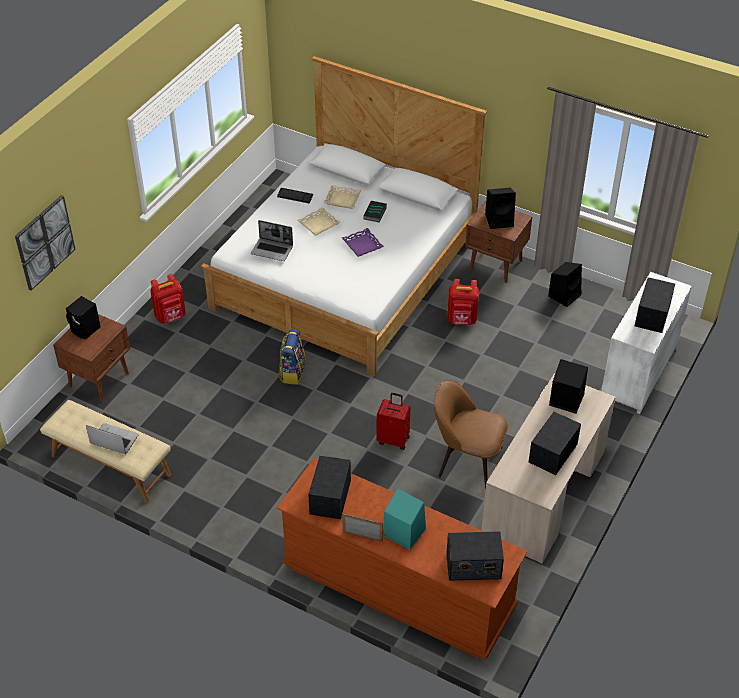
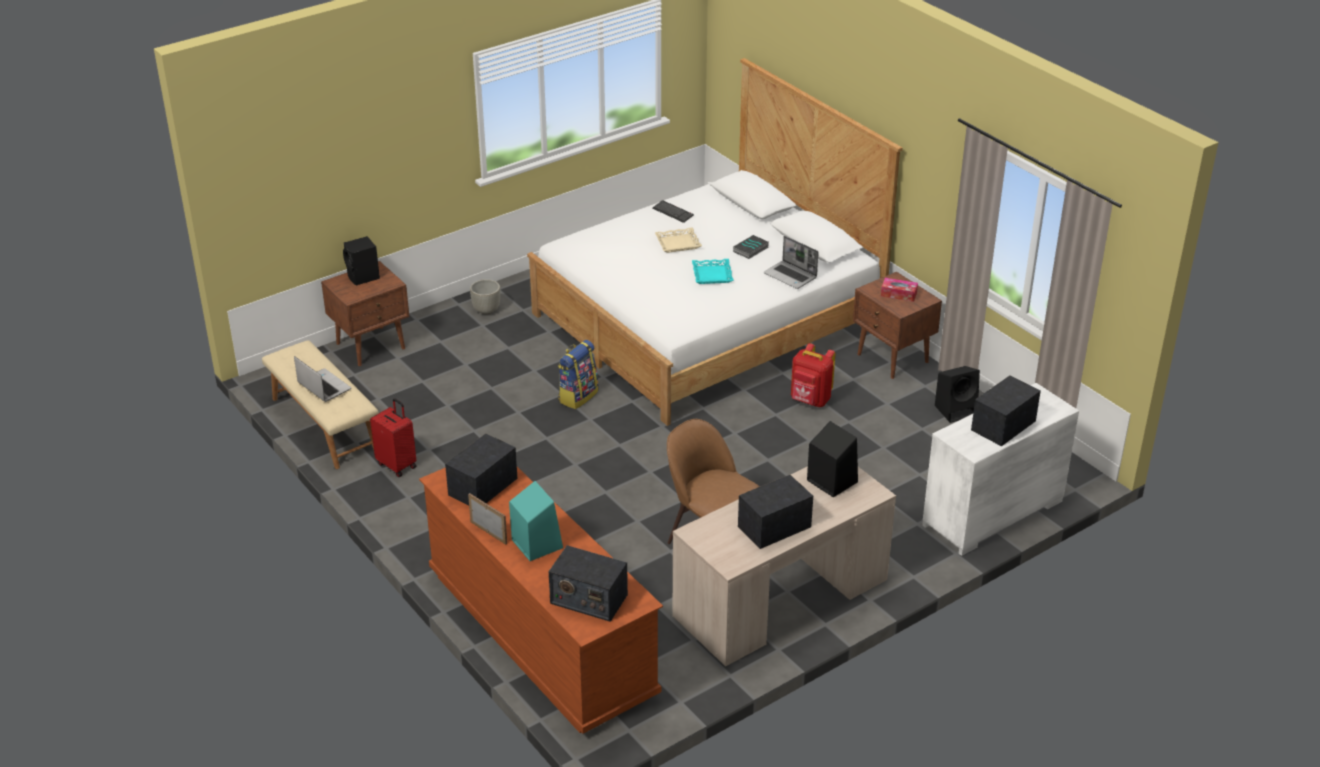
camera: 25 degrees right, 10 degrees down
(45, 242) = (329, 153): picture -> none
(171, 317) = (486, 310): red backpack -> grey planter
(272, 250) = (608, 254): laptop -> laptop (791, 276)
(342, 200) = (723, 228): beige tray -> none
(363, 245) = (712, 275): purple tray -> turquoise tray
(393, 439) = (642, 492): red suitcase -> red suitcase (397, 465)
(500, 220) = (898, 294): black speaker -> tissue box

